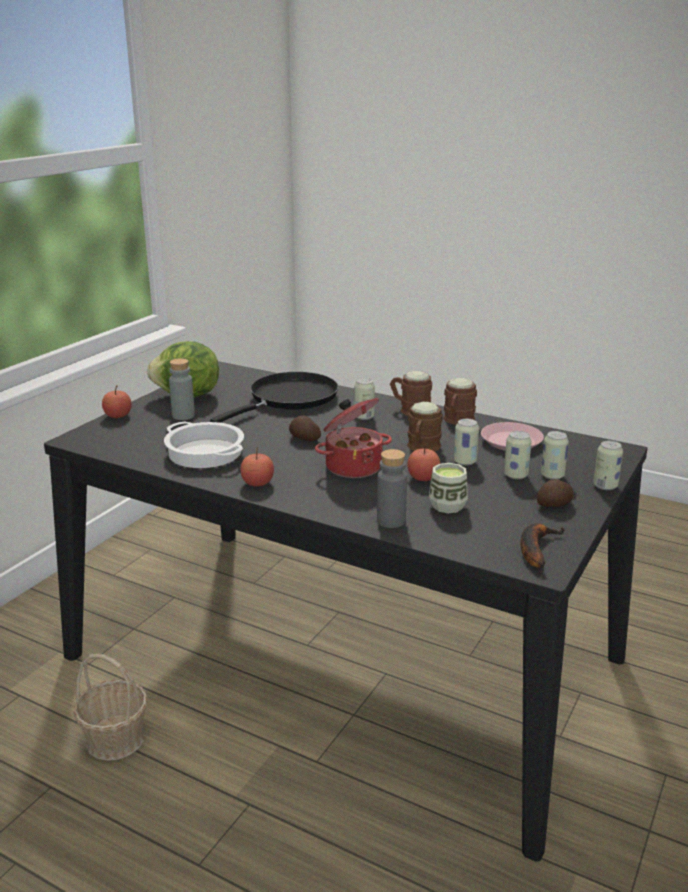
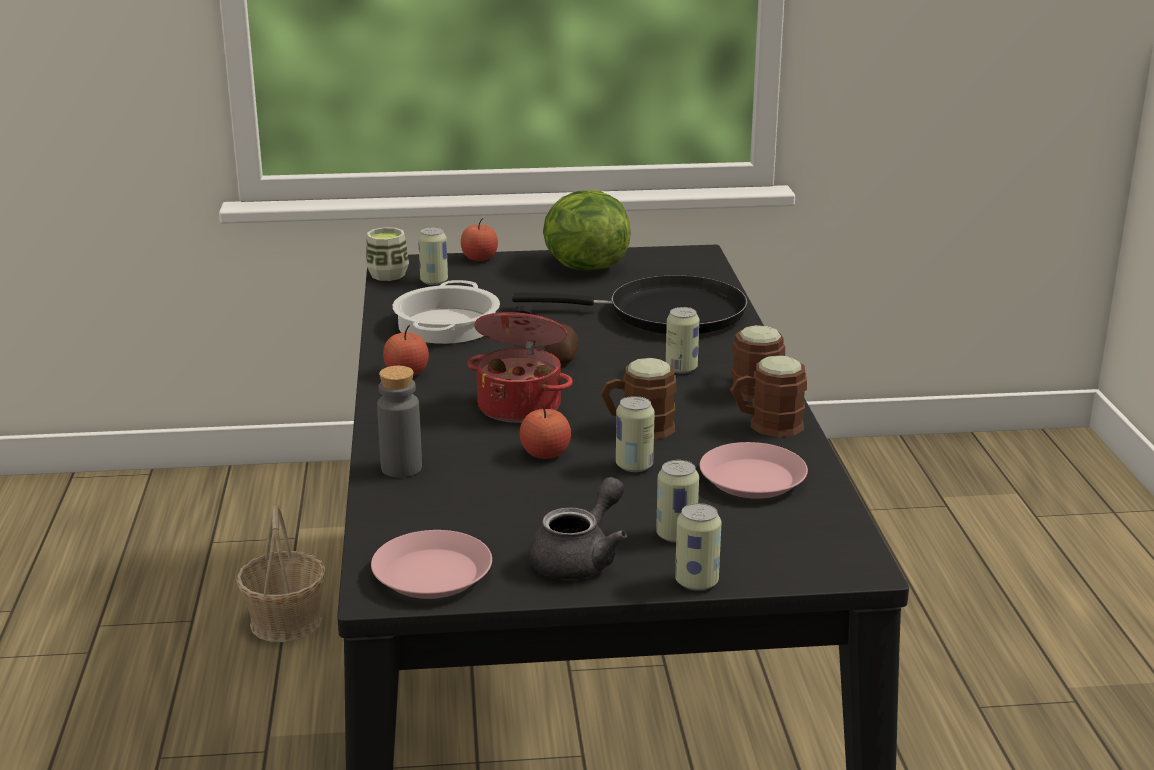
camera: 55 degrees right, 0 degrees up
(183, 416) = (527, 284): grey bottle -> none
(447, 506) = (484, 489): cup -> cup (388, 275)
(515, 475) = (639, 509): can -> can (434, 281)
(535, 548) = (432, 574): banana -> pink plate
(555, 505) = (580, 558): potato -> grey teapot

